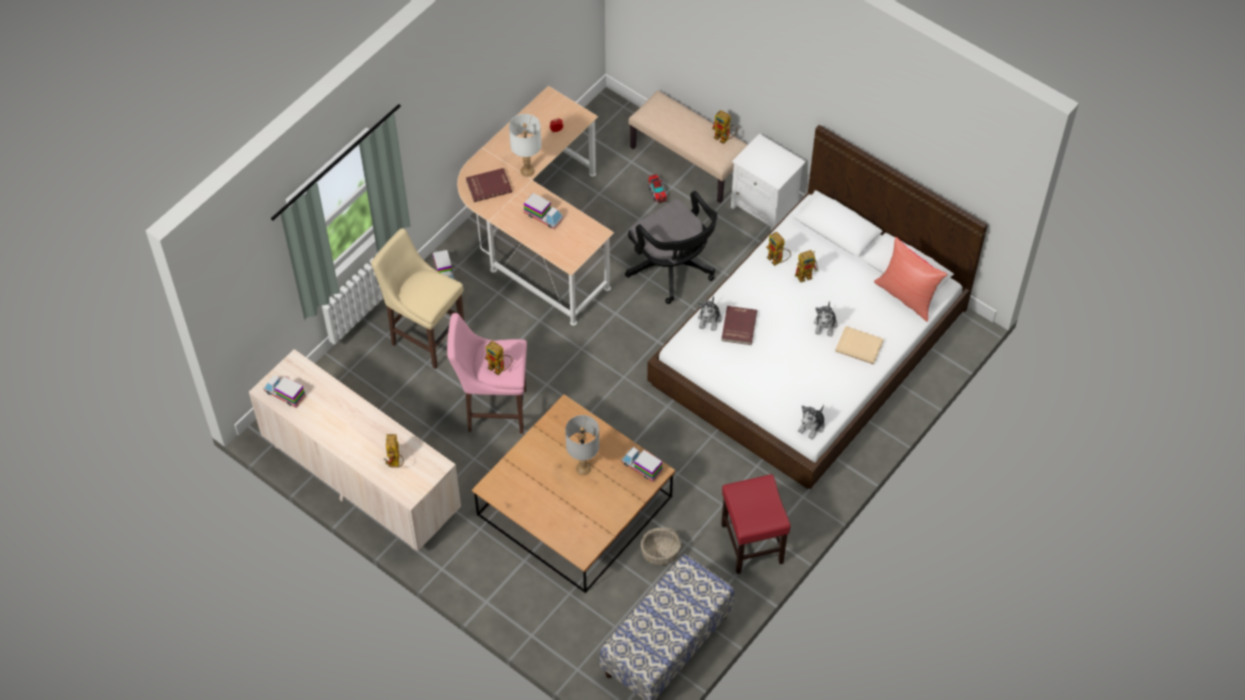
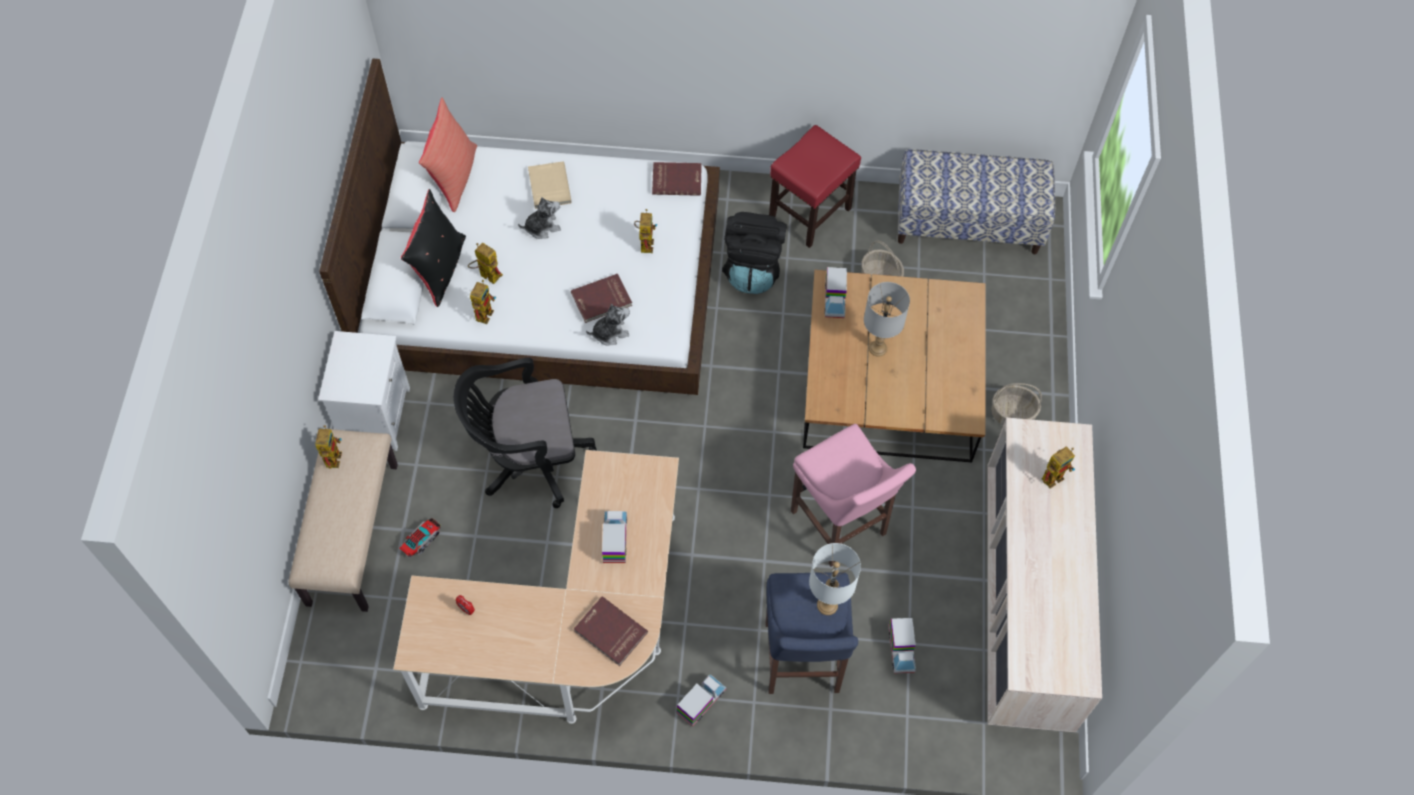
camera: 125 degrees left, 5 degrees up
(285, 394) = (1071, 653): toy truck -> toy truck (901, 649)
(425, 336) = (801, 662): beige stool -> blue stool
(491, 564) = (1012, 414): none -> basket
(499, 369) = (855, 455): toy robot -> toy robot (645, 242)
(527, 171) = (555, 602): white table lamp -> white table lamp (827, 605)
(673, 270) = (528, 459): black office chair -> black office chair turned 120 degrees counterclockwise
(728, 477) = (752, 269): none -> black backpack
(812, 426) = (677, 179): plush toy -> red book
(830, 253) = (439, 268): none -> black pillow

